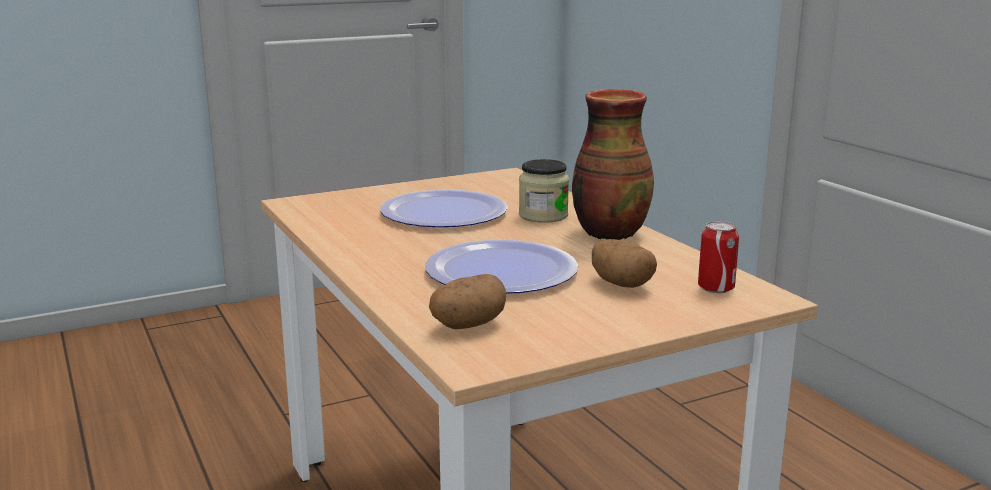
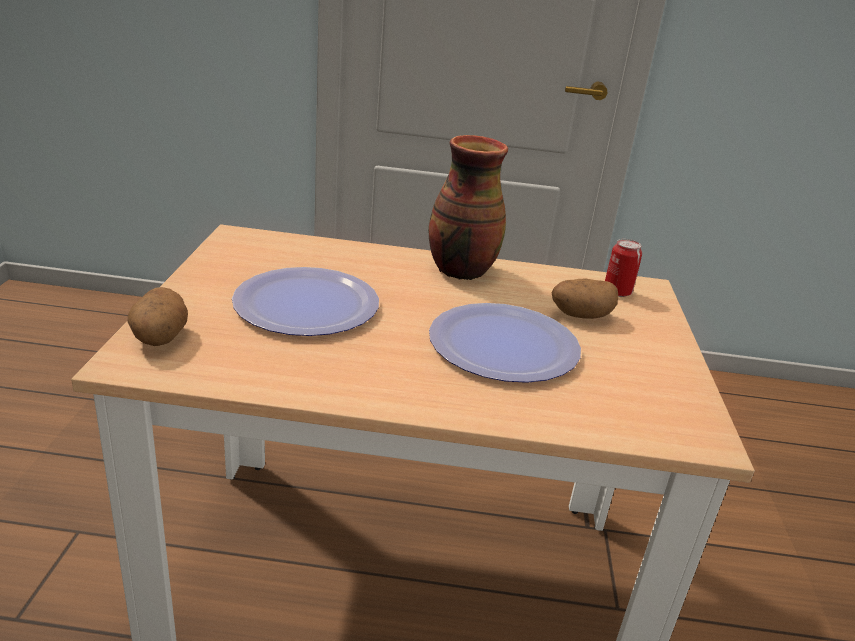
camera: 60 degrees left, 10 degrees up
(467, 325) = (621, 410): potato -> potato (159, 338)
(543, 215) = (382, 272): jar -> none

